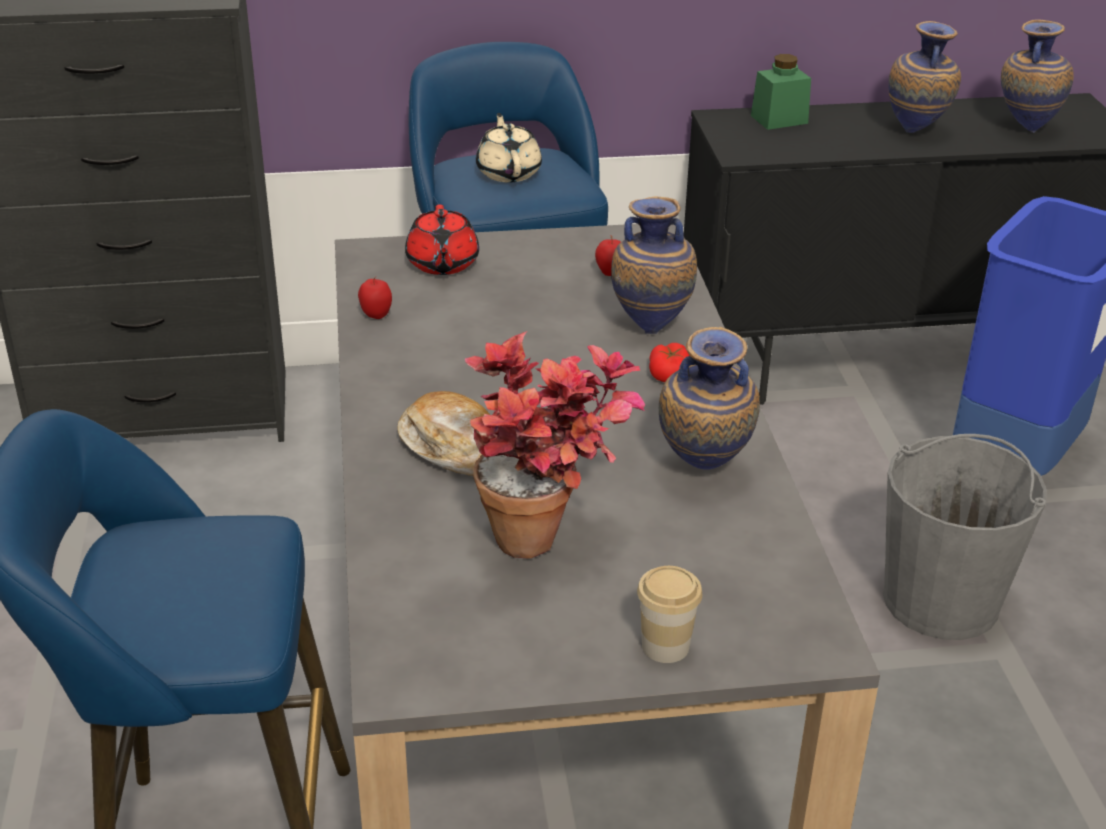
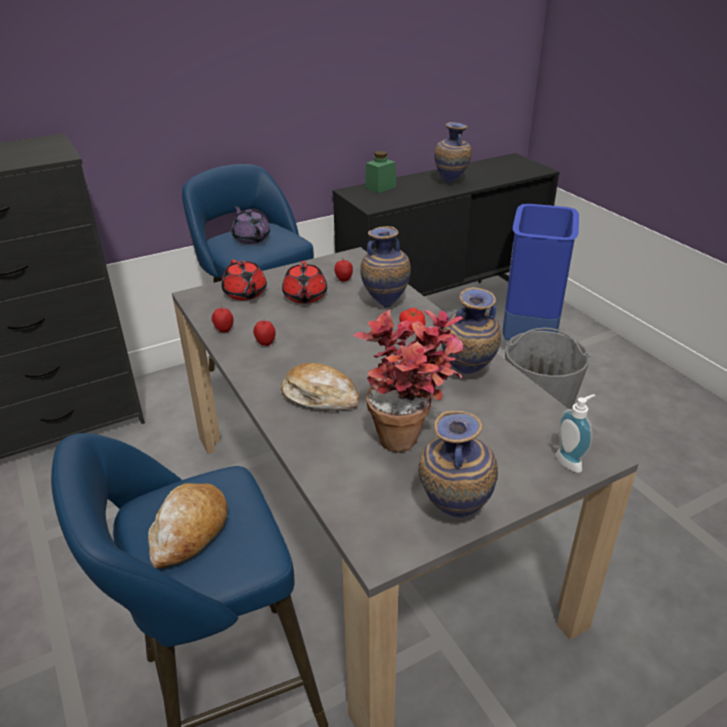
camera: 20 degrees left, 0 degrees up
(169, 583) = (189, 531): none -> bread
(424, 349) = (265, 343): none -> apple
(508, 172) = (251, 238): beige teapot -> purple teapot
(530, 288) = (305, 297): none -> red teapot
(665, 646) = (518, 481): cup -> none
(770, 641) = (571, 461): none -> soap dispenser
(1025, 129) = (500, 173): vase -> vase (453, 513)

